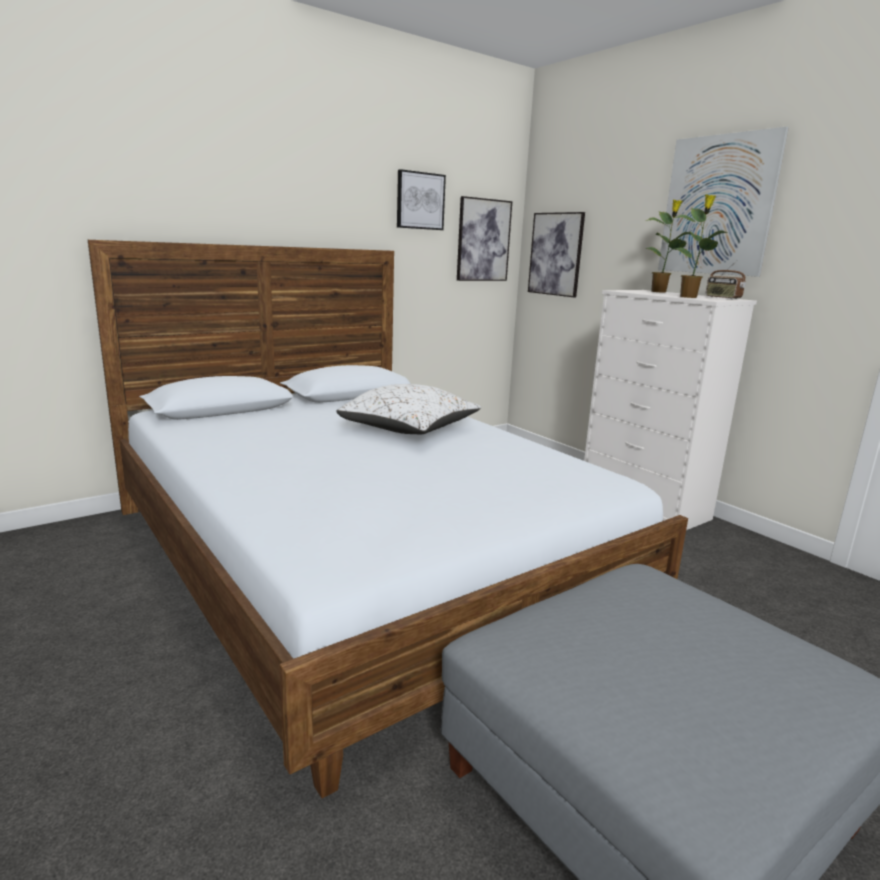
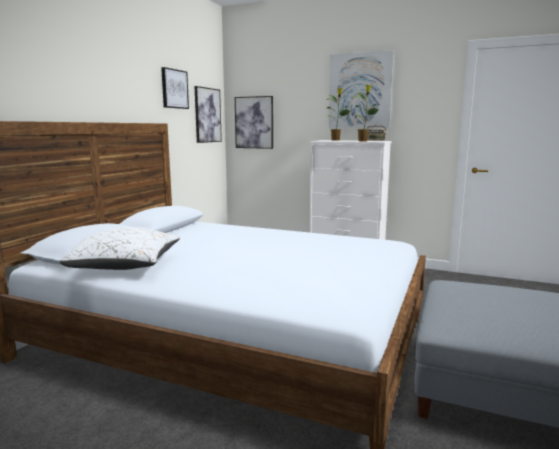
camera: 30 degrees left, 5 degrees down
(409, 430) = (247, 240): white pillow -> white pillow (127, 266)

